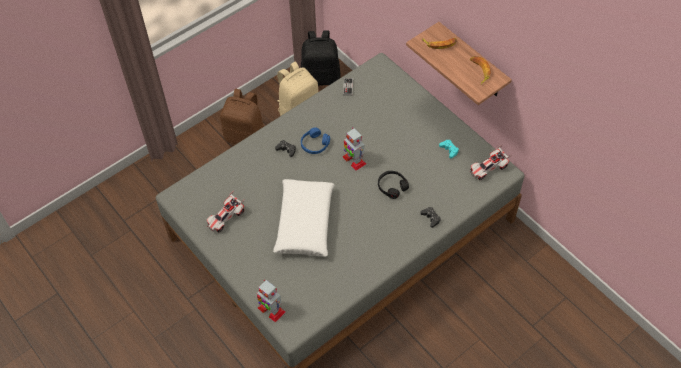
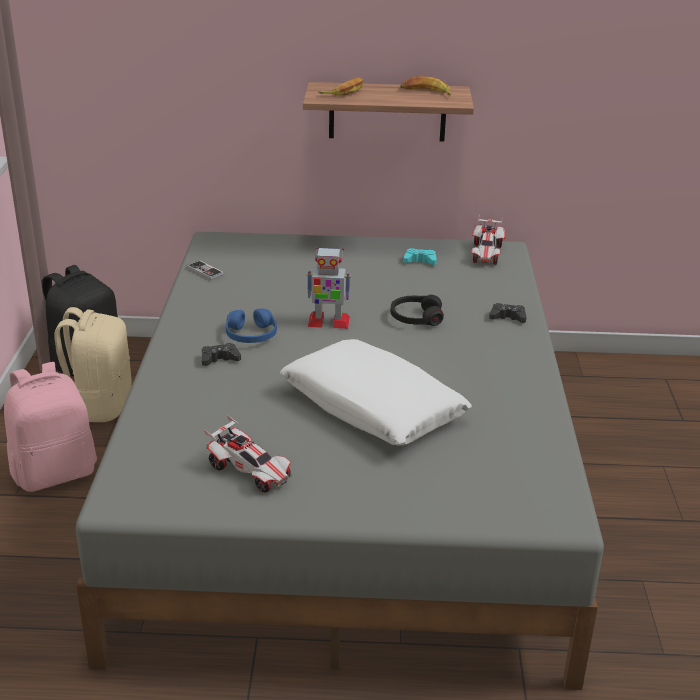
camera: 50 degrees left, 25 degrees down
(226, 218) = (250, 472): toy car -> toy car turned 45 degrees counterclockwise
(246, 136) = (55, 473): brown backpack -> pink backpack
(271, 309) = (495, 519): toy robot -> none

